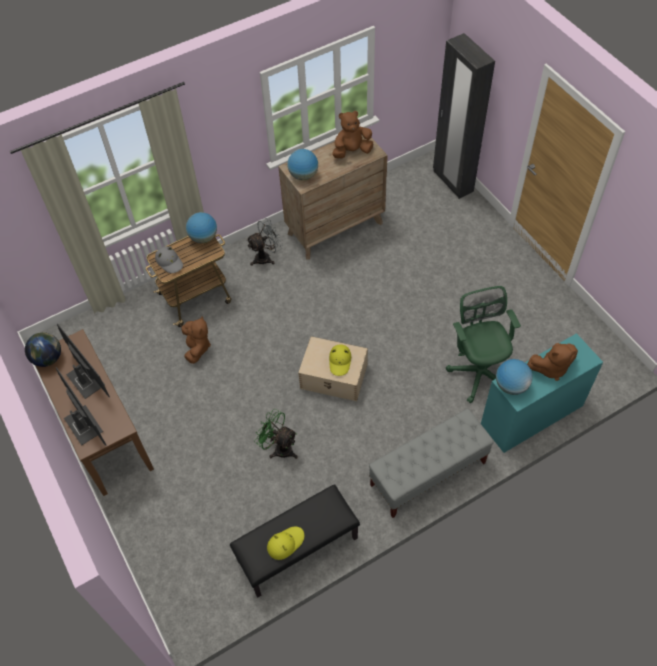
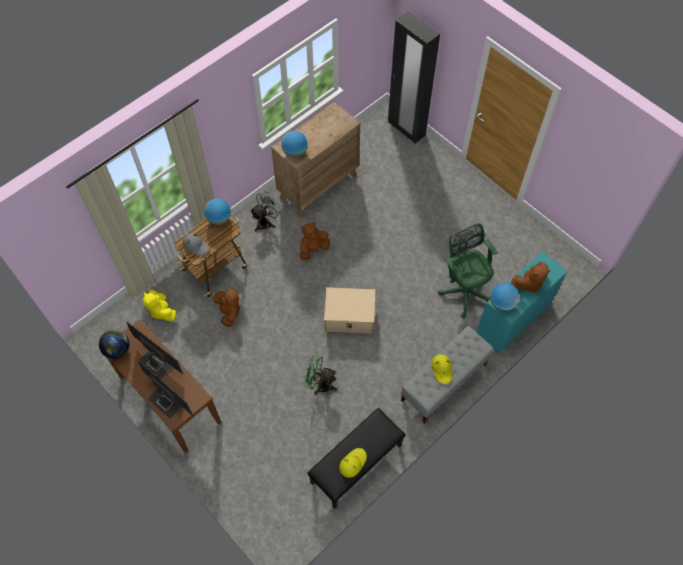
camera: 15 degrees left, 5 degrees up
(123, 333) = (161, 311): none -> yellow plush toy
(340, 361) = (355, 304): yellow hat -> yellow hat (442, 369)
(352, 151) = (330, 124): brown plush toy -> brown plush toy (313, 249)

